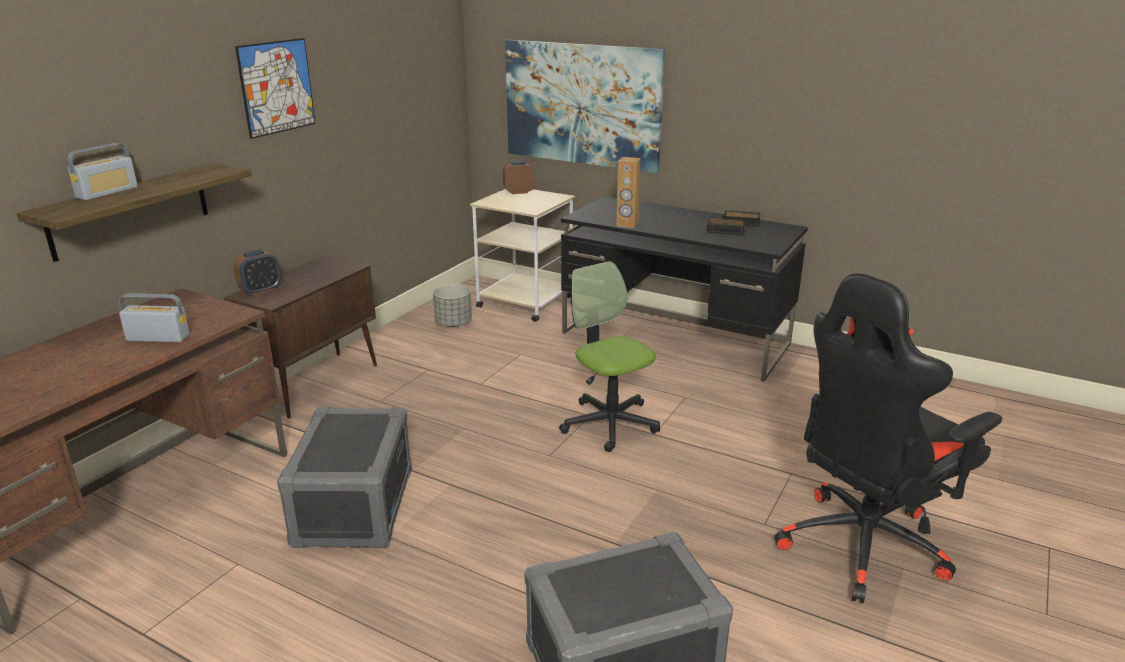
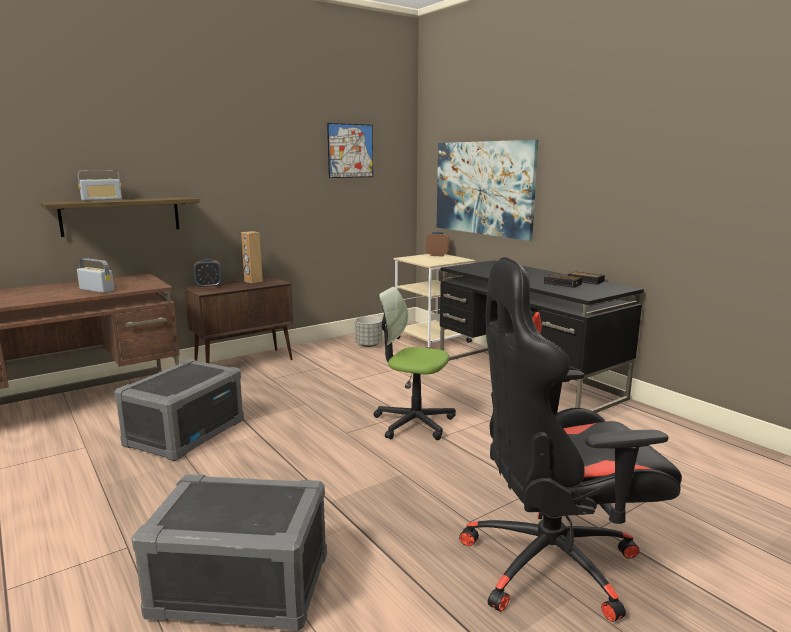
camera: 25 degrees right, 10 degrees down
(277, 87) = (245, 155): picture -> picture (350, 151)
(609, 423) = (414, 423): office chair -> office chair turned 60 degrees counterclockwise
(627, 224) = (485, 274): brown speaker -> brown speaker (253, 281)

